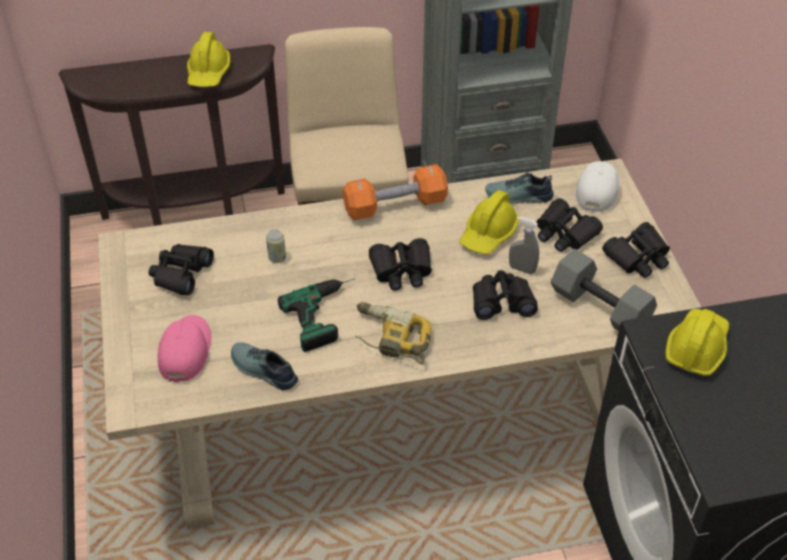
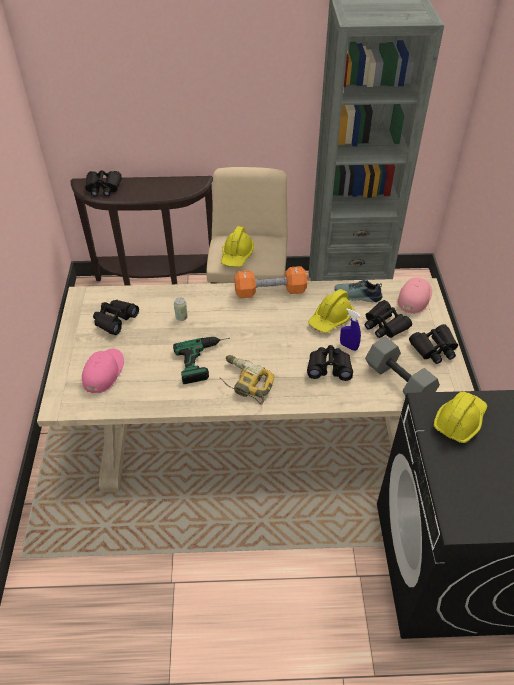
camera: 10 degrees right, 0 degrees up
(209, 73) = (165, 190): yellow hard hat -> yellow hard hat (237, 255)
(262, 371) = (151, 393): shoe -> none
(401, 270) = (264, 336): black binoculars -> black binoculars (103, 188)
(522, 269) = (348, 346): grey spray bottle -> blue spray bottle
(597, 189) = (414, 297): white cap -> pink cap

